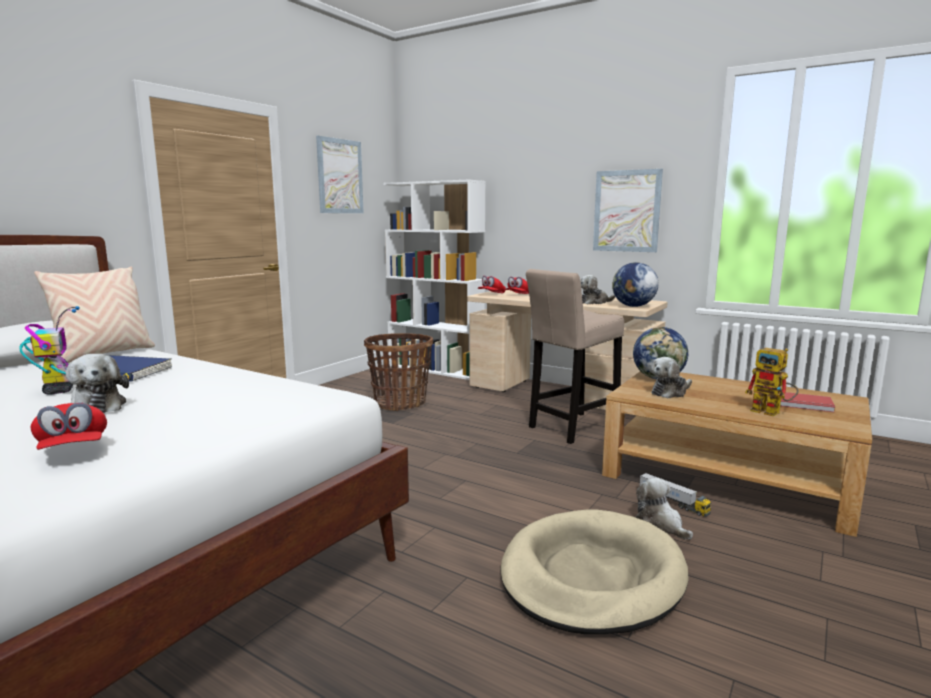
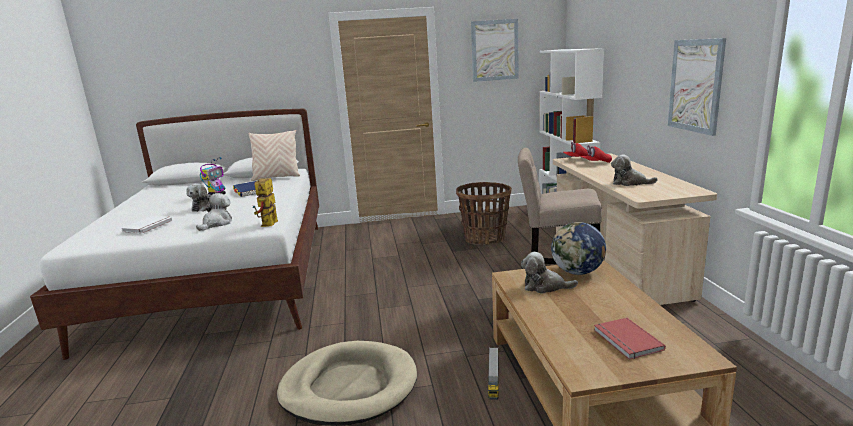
camera: 50 degrees right, 5 degrees up
(73, 450) = (149, 226): red cap -> white book
(633, 306) = (648, 194): globe -> none
(661, 524) = (450, 386): plush toy -> plush toy (217, 224)
(772, 412) = (568, 334): toy robot -> toy robot (269, 225)

